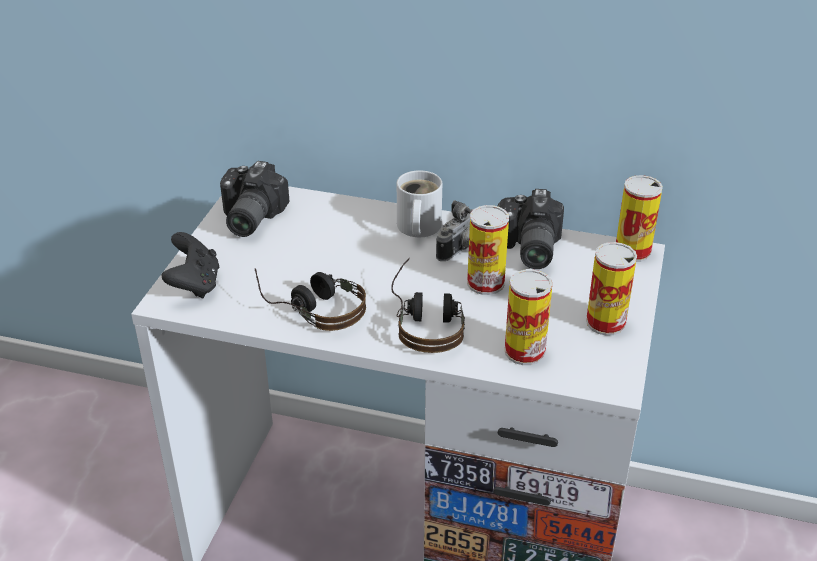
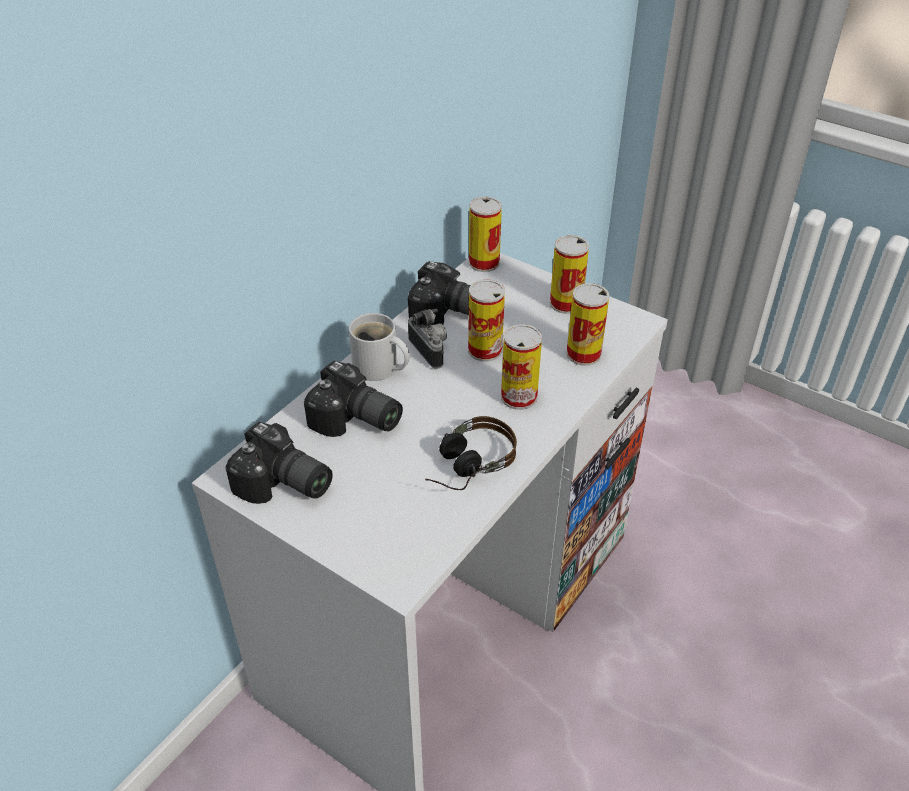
camera: 70 degrees left, 5 degrees up
(195, 285) = (382, 551): black game controller -> none
(340, 233) = (355, 421): none -> camera
(427, 319) = (519, 397): headphones -> can

